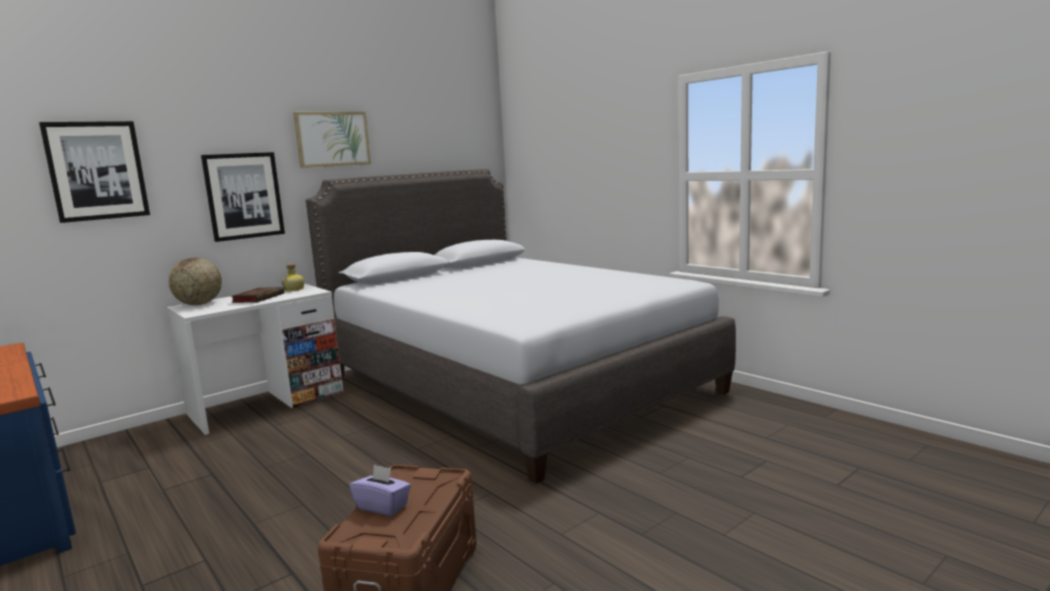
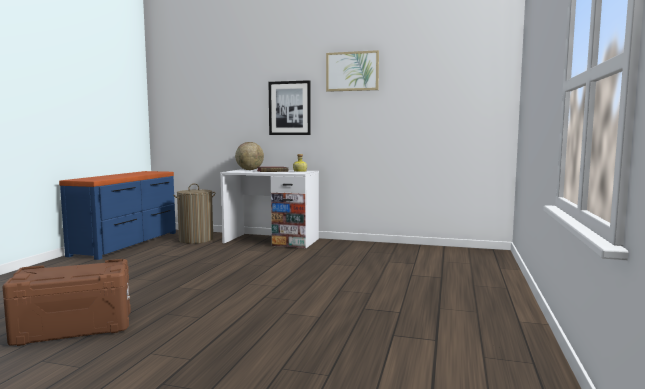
camera: 55 degrees right, 5 degrees down
(97, 171) = (220, 90): picture -> none
(139, 449) = (196, 239): none -> laundry basket
(383, 506) = (69, 269): purple tissue box -> none
(513, 384) = (390, 279): grey bed -> none

